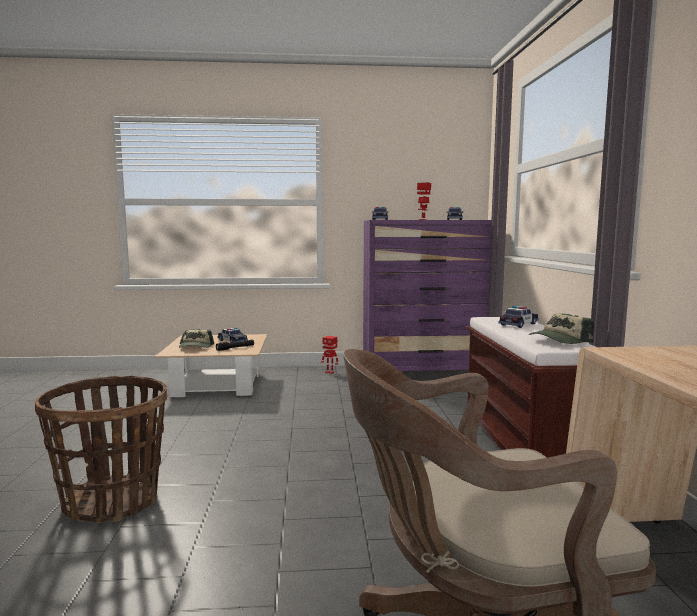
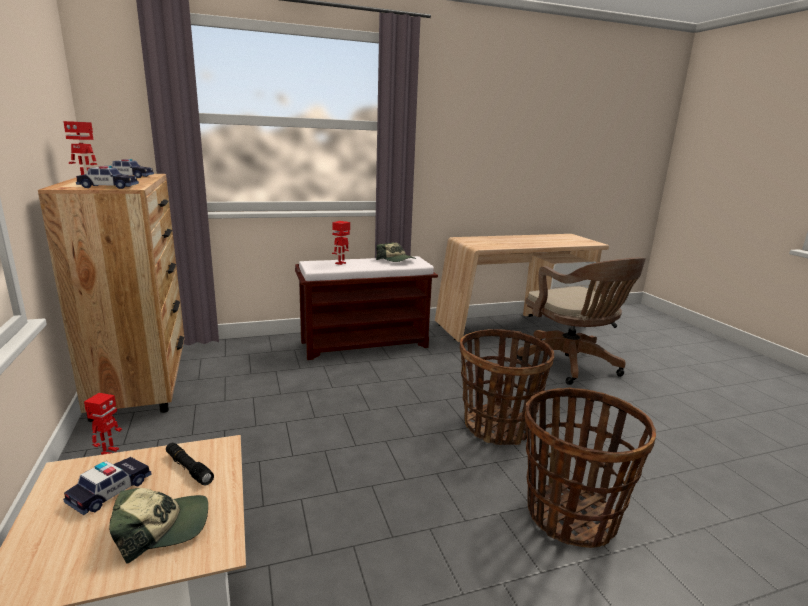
camera: 105 degrees left, 10 degrees up
(276, 499) = (497, 426): none -> basket
(424, 372) = (143, 379): purple dresser -> brown dresser
(518, 324) = (341, 263): toy car -> toy robot

